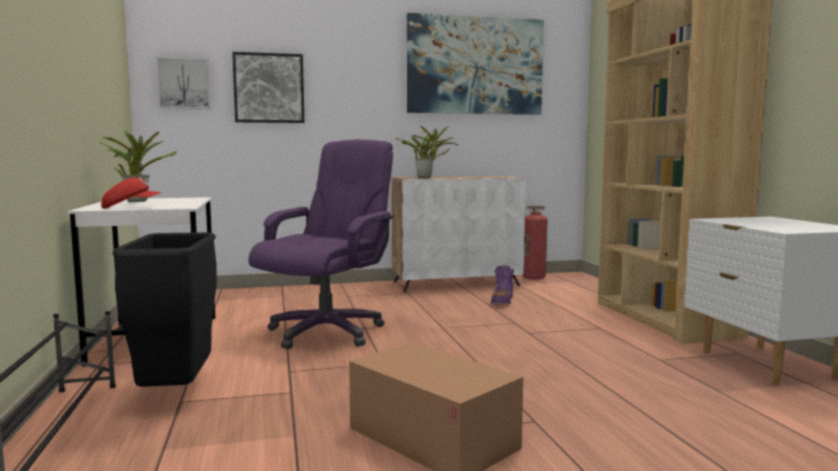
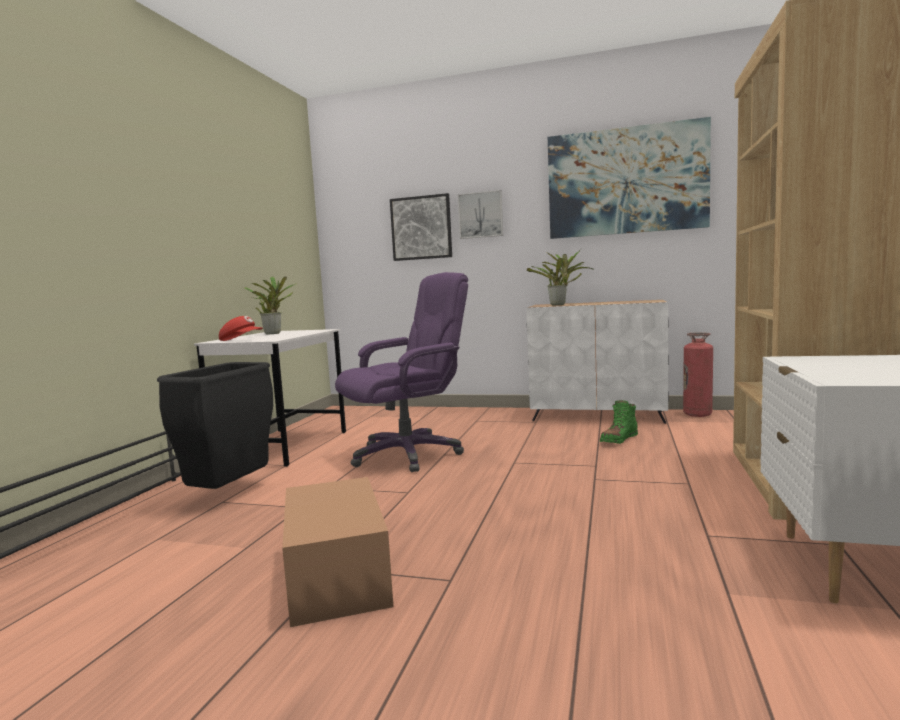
camera: 30 degrees right, 0 degrees up
(184, 83) = (355, 231): picture -> picture (481, 215)
(502, 301) = (618, 439): purple boot -> green boot

